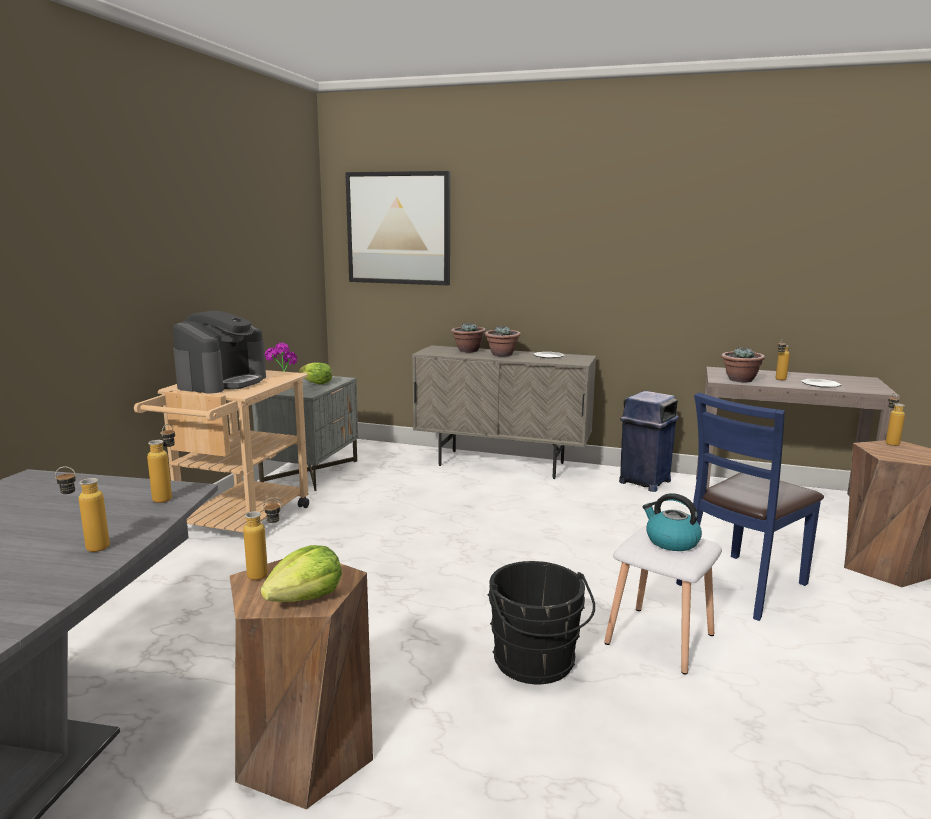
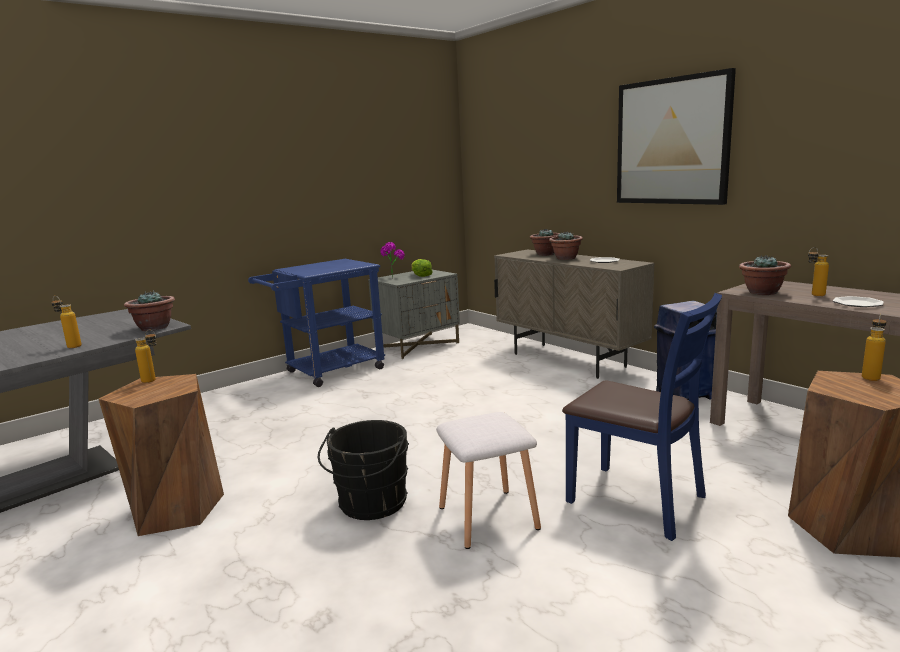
camera: 35 degrees right, 0 degrees up
(167, 497) = (154, 328): bottle -> potted plant
(222, 382) = (314, 267): coffee machine -> none
(238, 524) = (327, 372): beige cart -> blue cart
(306, 598) = (143, 396): lettuce -> none
(398, 228) = (506, 147): picture -> picture (672, 142)
(671, 541) = (485, 426): kettle -> none
(742, 585) = (637, 500): blue chair -> blue chair turned 135 degrees counterclockwise

